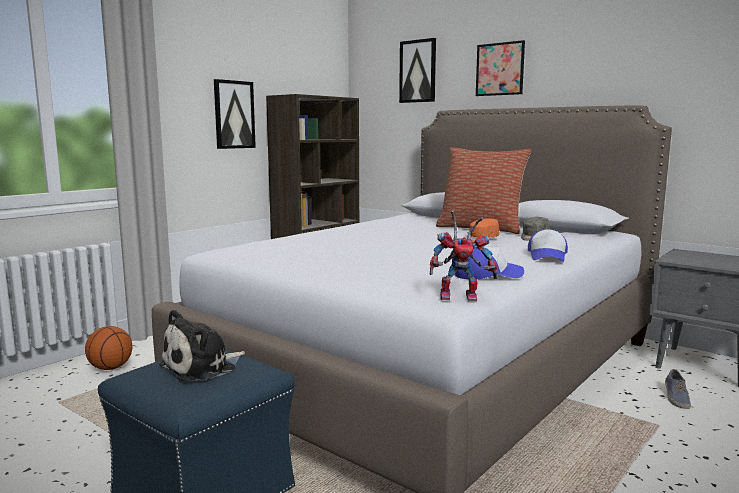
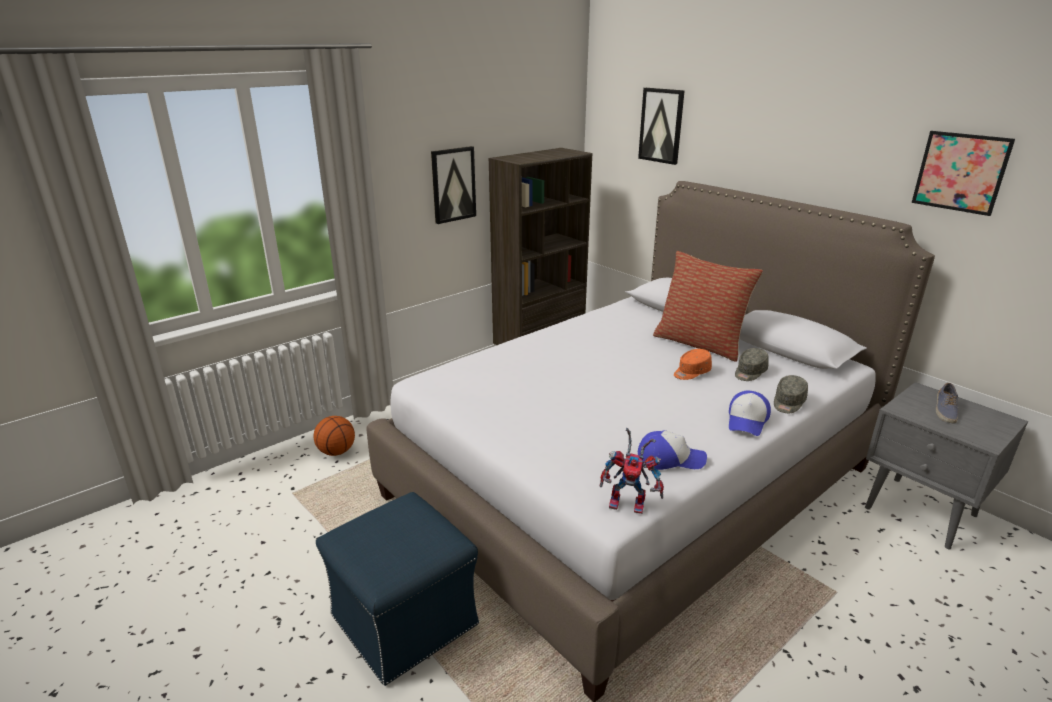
camera: 10 degrees right, 15 degrees up
(202, 367) = (400, 531): plush toy -> none
(500, 69) = (752, 142): picture -> picture (960, 172)
(578, 248) = (788, 402): none -> grey cap
(676, 398) = (869, 555): shoe -> shoe (944, 411)

